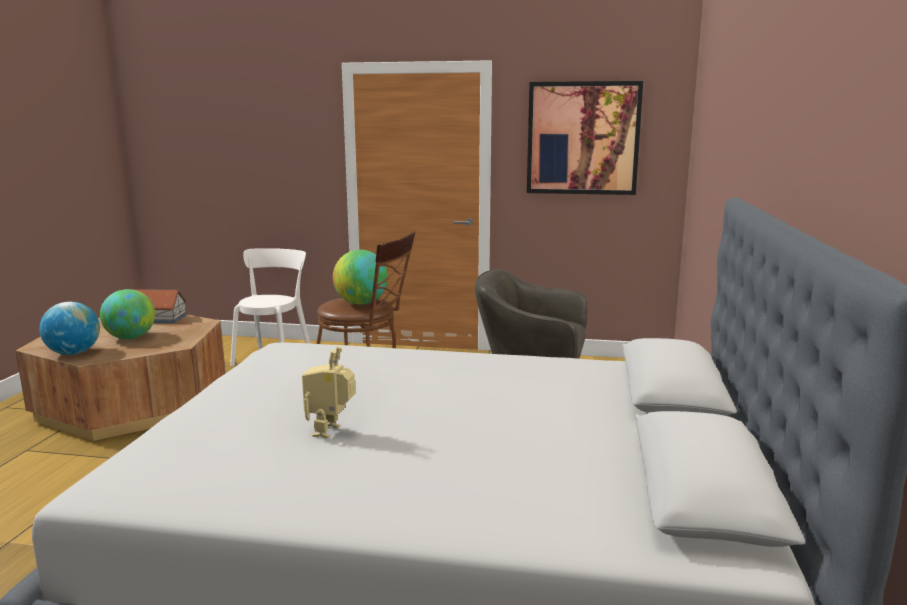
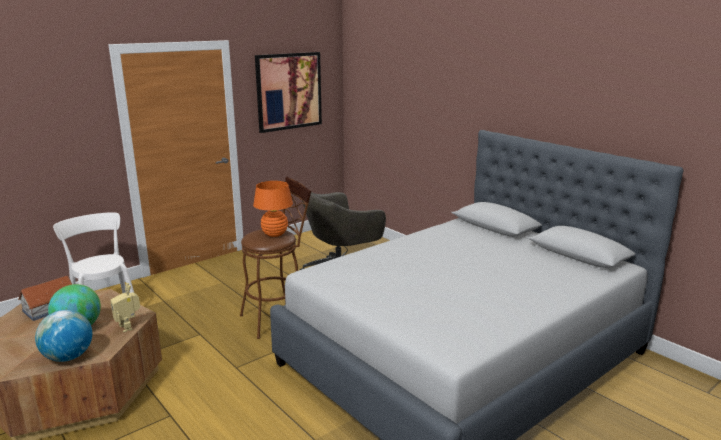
camera: 50 degrees left, 5 degrees up
(331, 431) = (454, 292): toy robot -> toy robot (129, 327)
(361, 303) = (275, 234): globe -> orange table lamp

